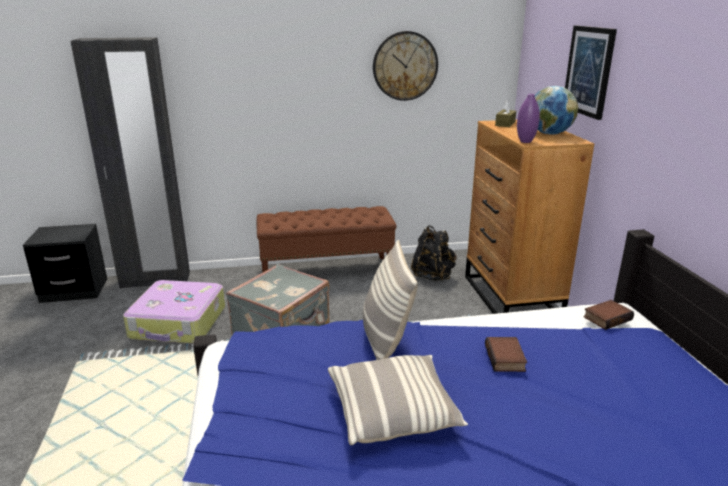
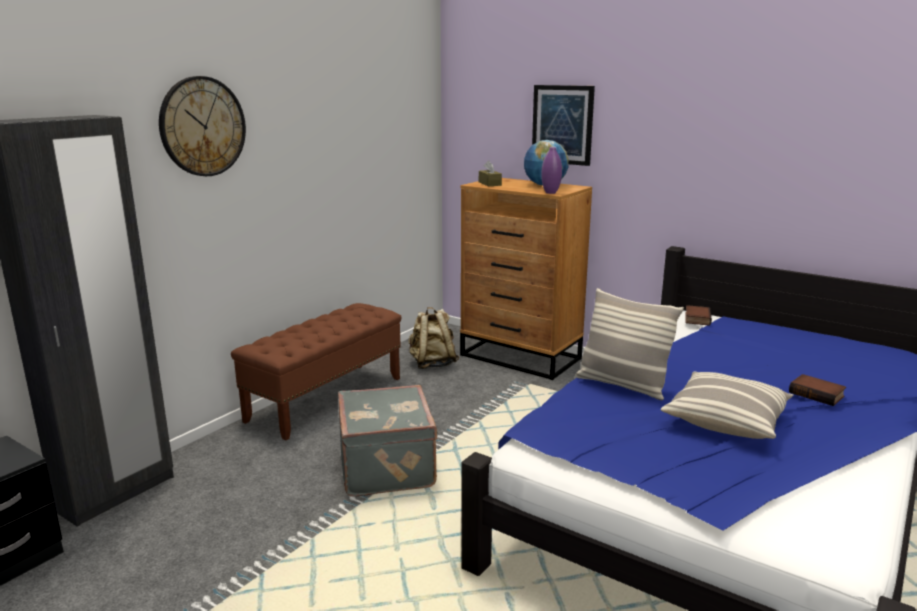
camera: 45 degrees left, 5 degrees down
(179, 323) = (253, 517): suitcase -> none
(405, 66) = (359, 136): wall clock -> wall clock (202, 126)
(433, 276) = (432, 364): black backpack -> beige backpack
(506, 358) = (708, 361): book -> book (817, 394)

